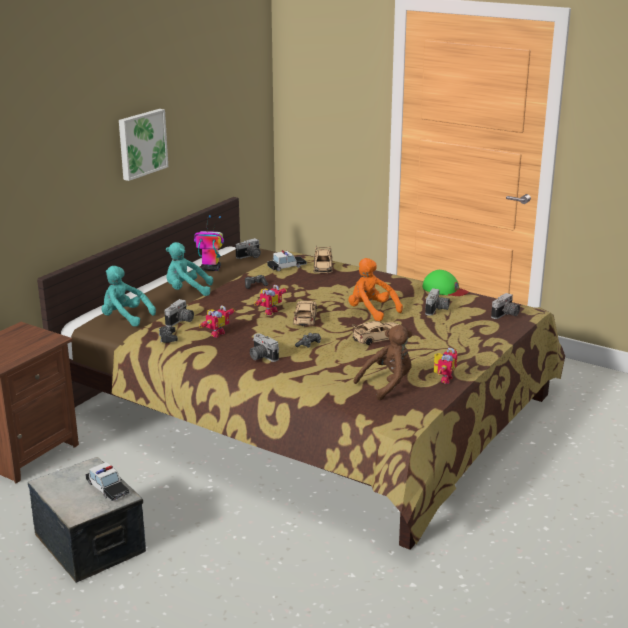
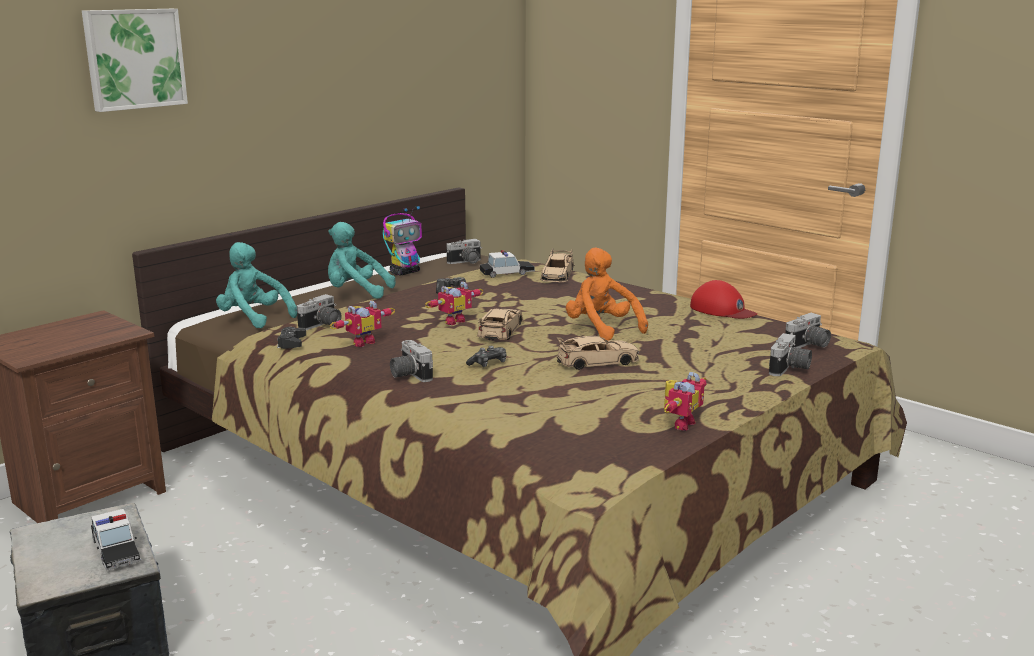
camera: 10 degrees right, 5 degrees down
(141, 143) = (314, 91): picture -> picture (134, 58)
(210, 269) = (405, 272): toy robot -> toy robot turned 120 degrees clockwise
(387, 384) = (585, 425): brown plush toy -> none
(437, 310) = (702, 333): camera -> camera (790, 369)
(444, 289) = (722, 310): green cap -> red cap

